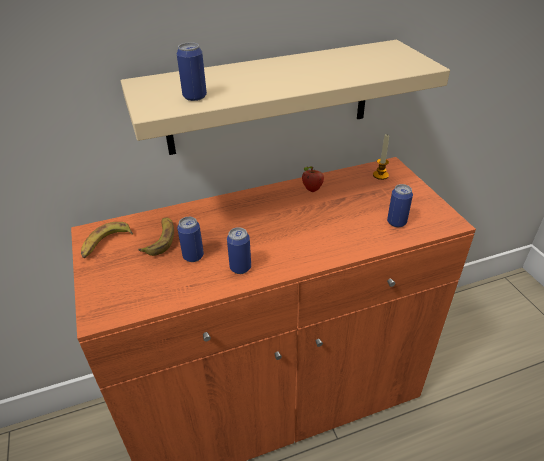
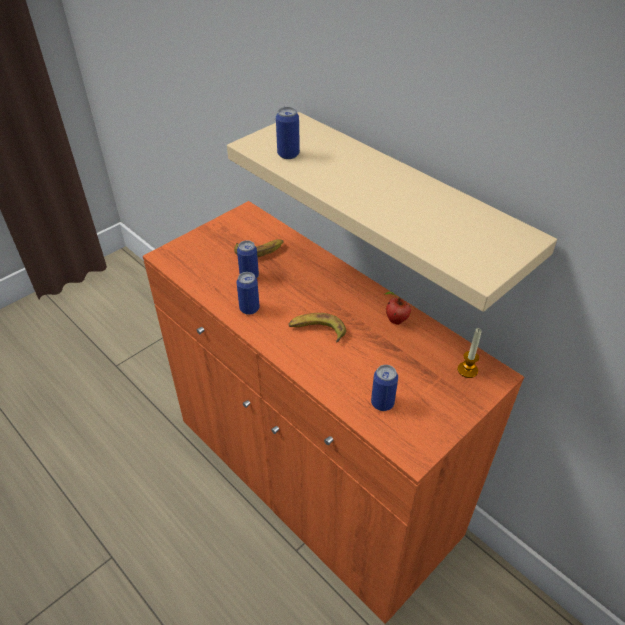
camera: 65 degrees right, 5 degrees up
(106, 244) = (238, 226): banana -> banana (317, 331)

